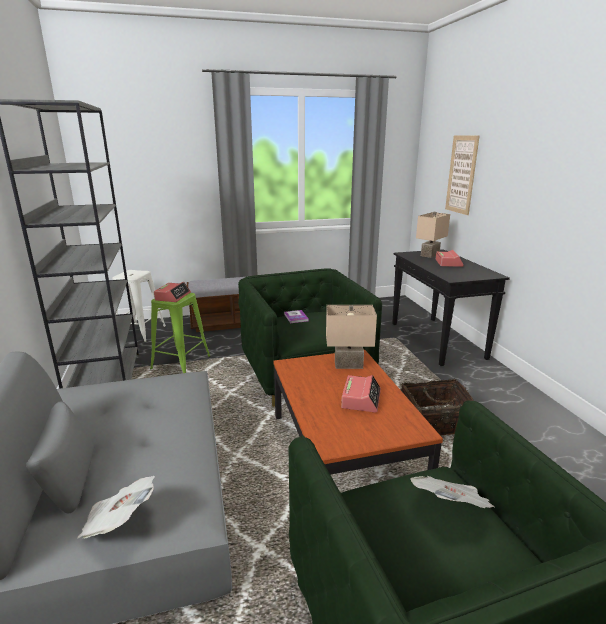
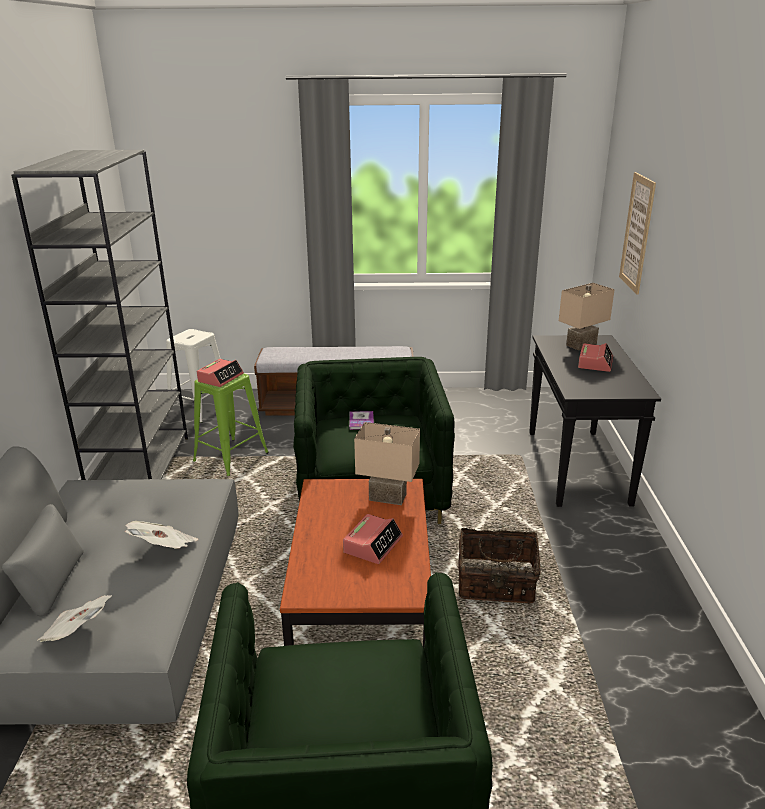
camera: 15 degrees right, 5 degrees up
(450, 507) = (379, 681): newspaper -> newspaper (164, 548)

